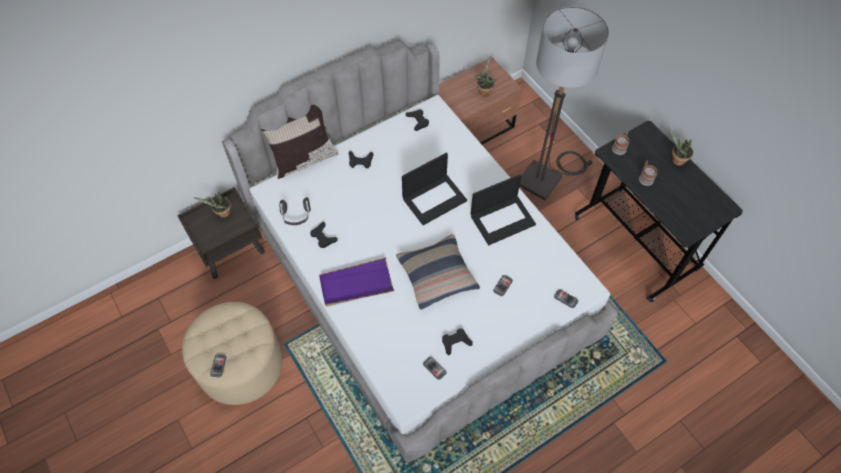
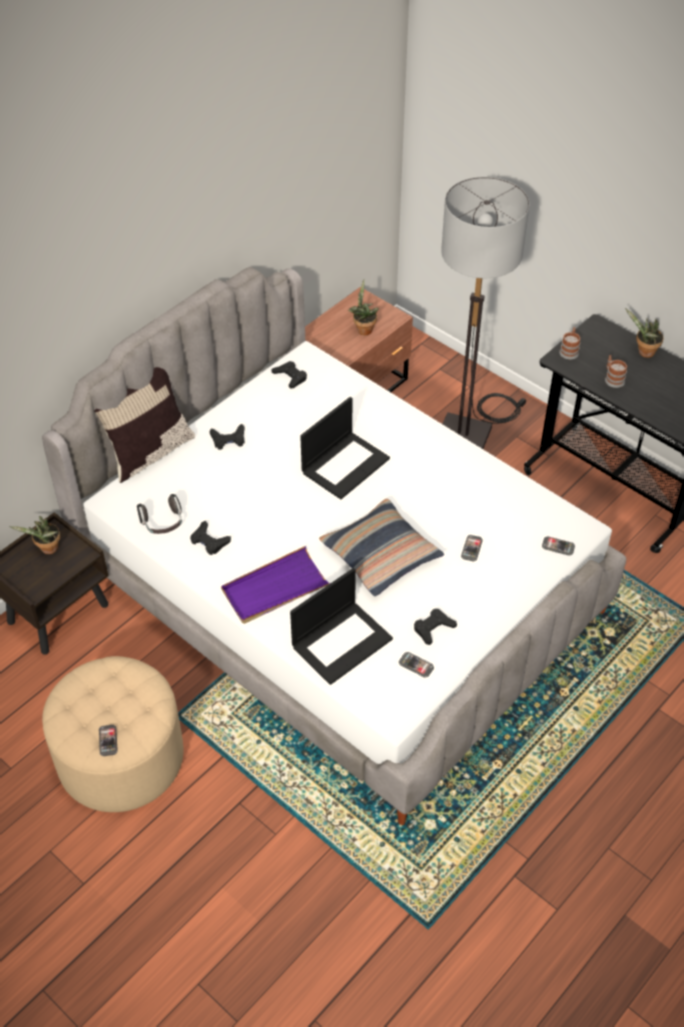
camera: 15 degrees left, 10 degrees down
(502, 219) = (444, 471): laptop -> laptop (342, 641)

